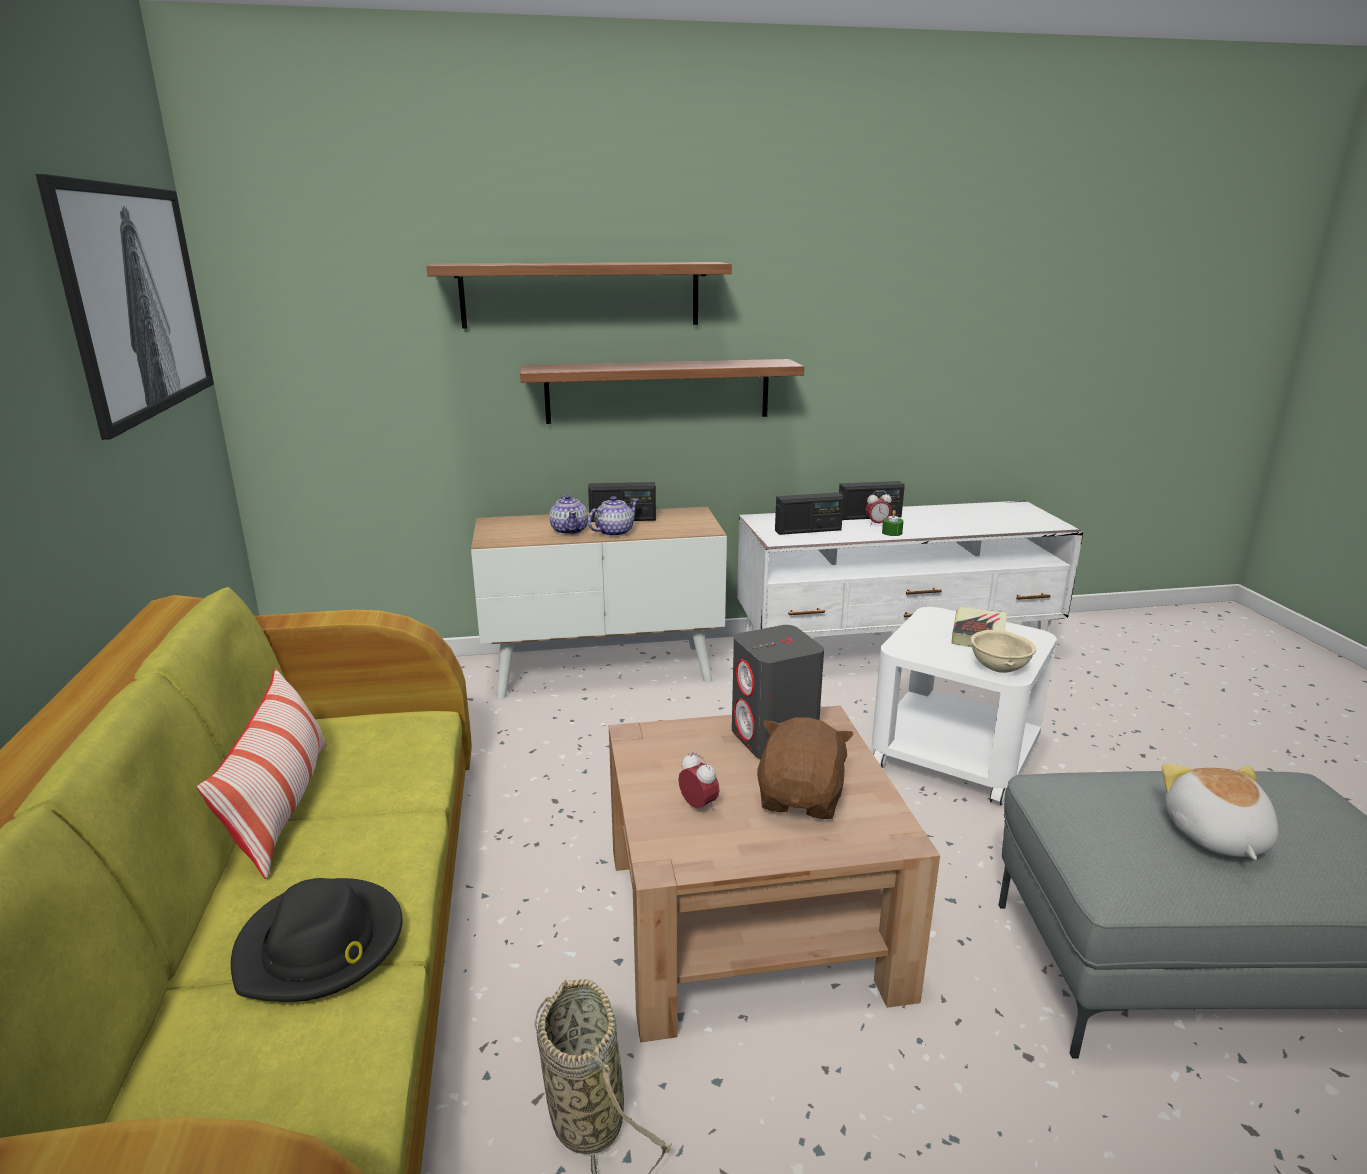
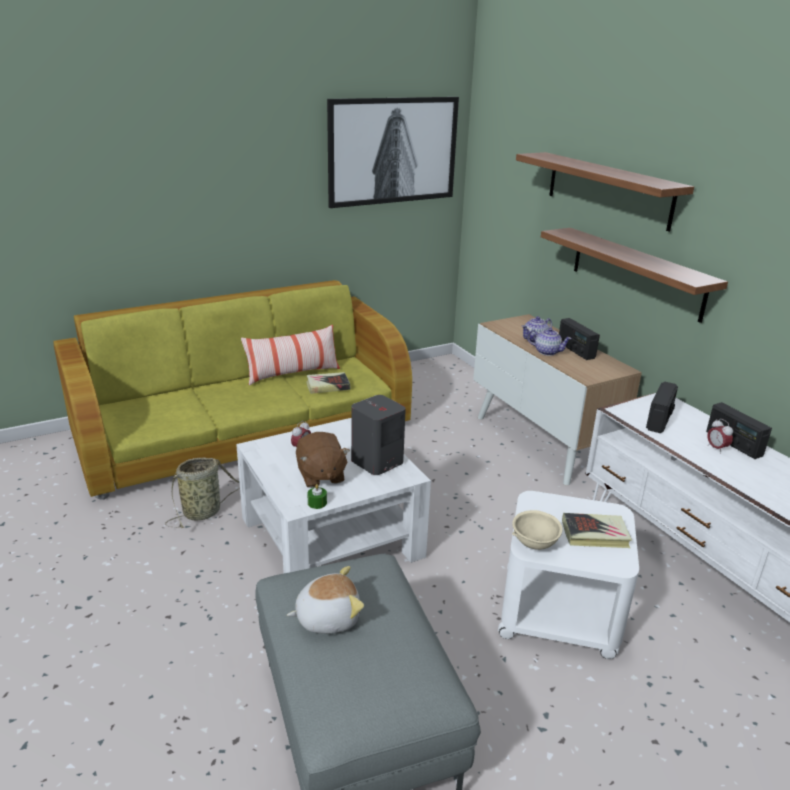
camera: 70 degrees right, 5 degrees up
(321, 946) = (215, 404): black hat -> none
(387, 769) = (327, 386): none -> book
(750, 919) = (331, 537): brown coffee table -> white coffee table
(801, 798) = (320, 476): brown plush toy -> brown plush toy turned 75 degrees clockwise
(808, 530) = (659, 420): radio -> radio turned 120 degrees counterclockwise
(892, 532) = (702, 456): green candle -> green candle (317, 503)

